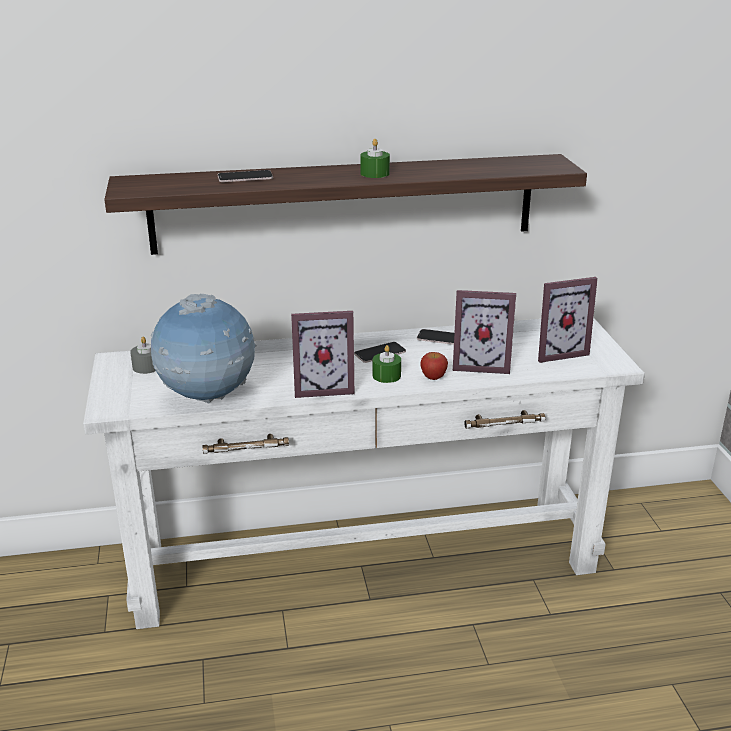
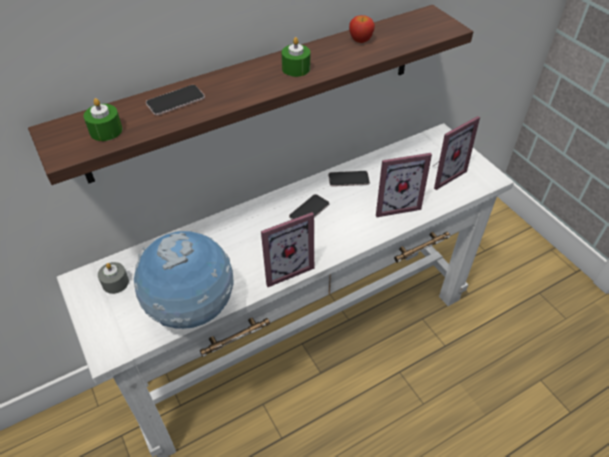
camera: 20 degrees left, 20 degrees up
(386, 375) = (328, 237): green candle -> green candle (106, 130)
(433, 377) = (366, 229): apple -> apple (360, 40)

